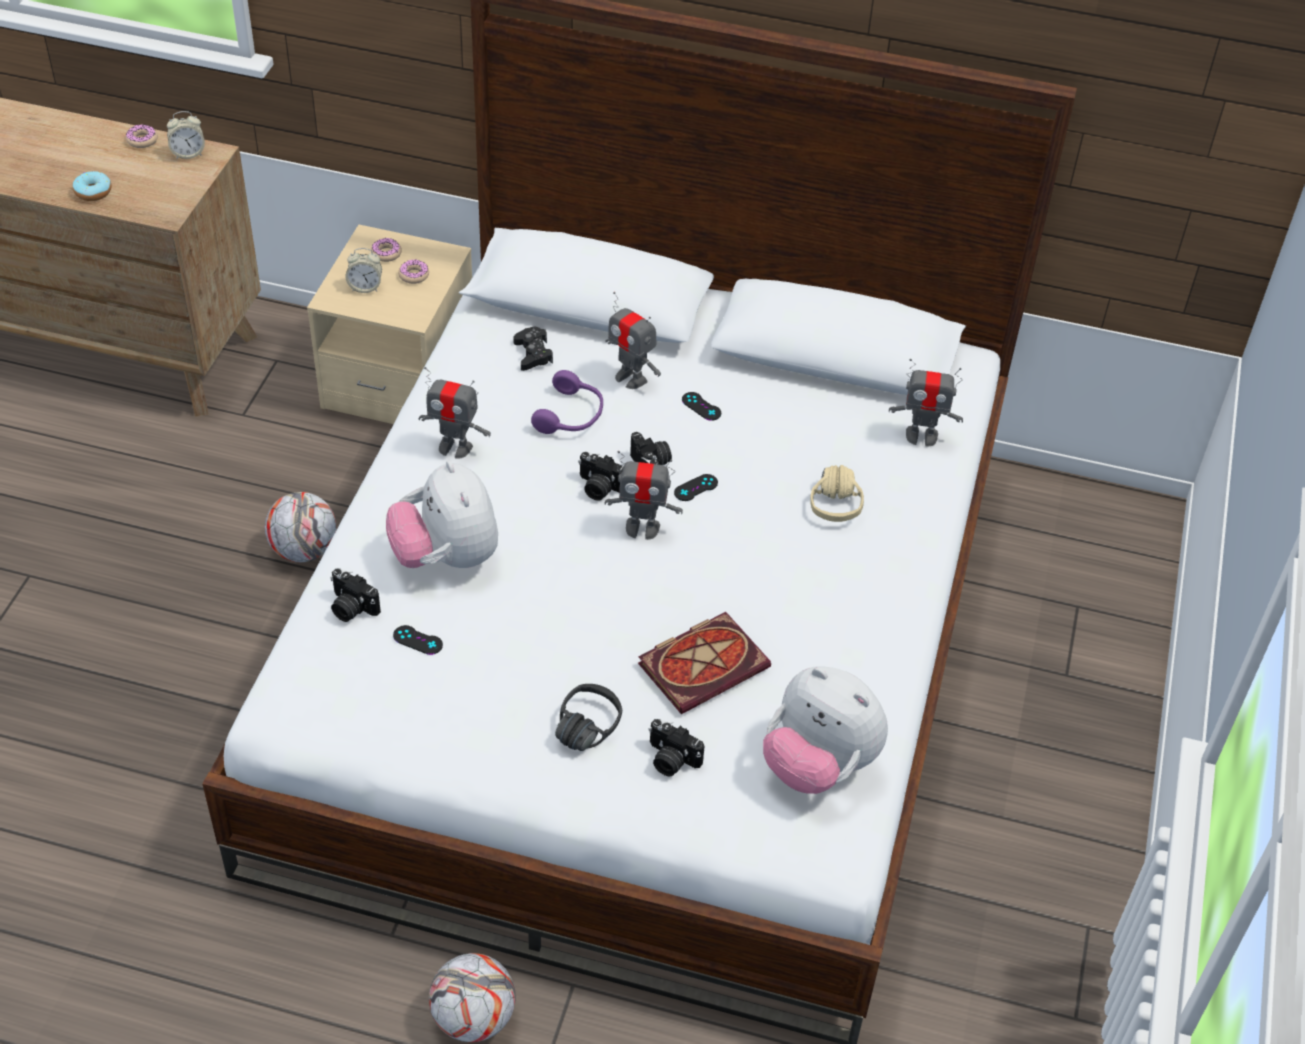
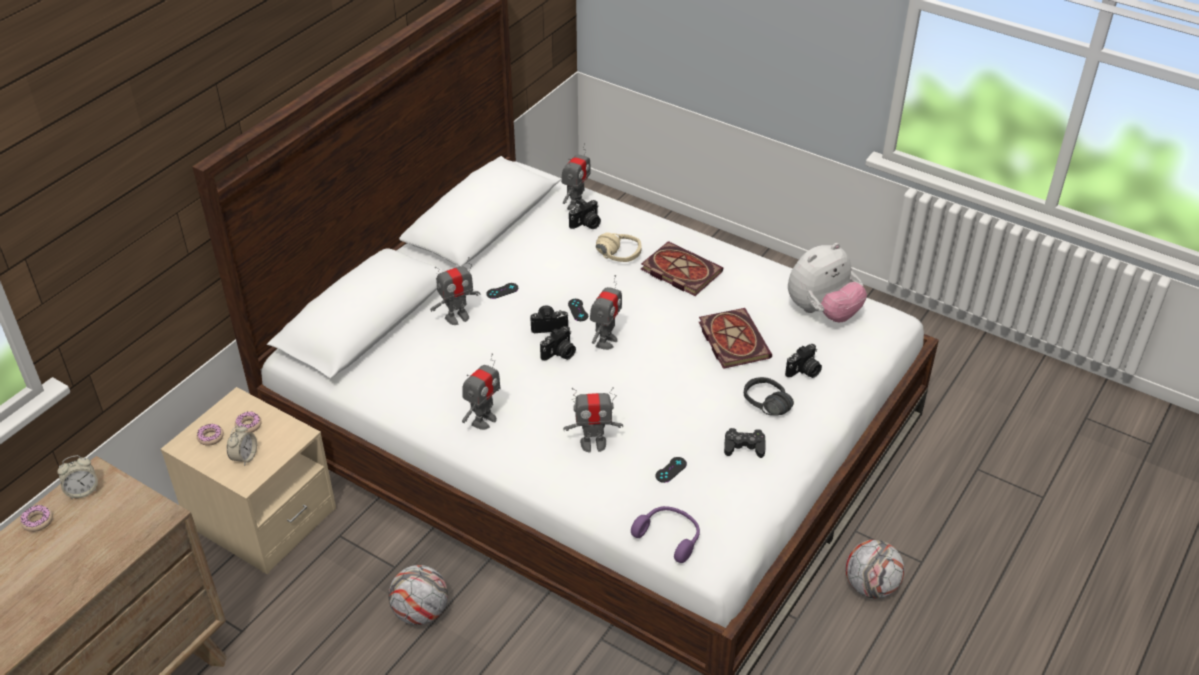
camera: 70 degrees left, 5 degrees down
(93, 192) = (93, 565): donut -> none
(188, 153) = (82, 490): alarm clock -> alarm clock turned 60 degrees clockwise
(351, 608) = (624, 503): camera -> camera (586, 224)
(446, 557) = (593, 444): plush toy -> toy robot
(533, 354) = (406, 360): black game controller -> black game controller (744, 447)
(571, 415) = (480, 354): purple headphones -> purple headphones (669, 537)
(829, 577) = (679, 271): none -> book

